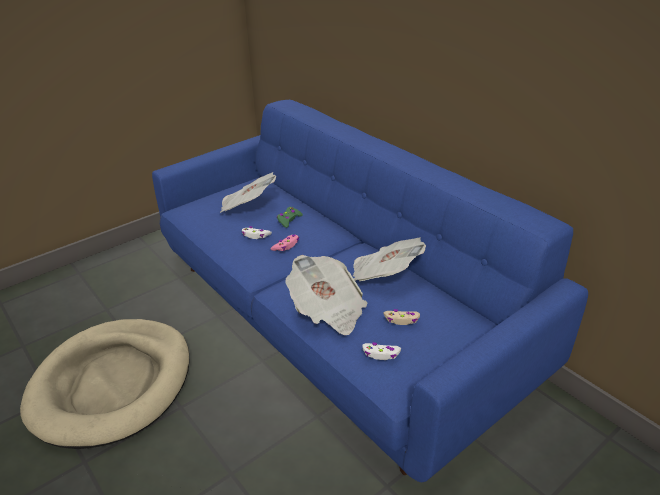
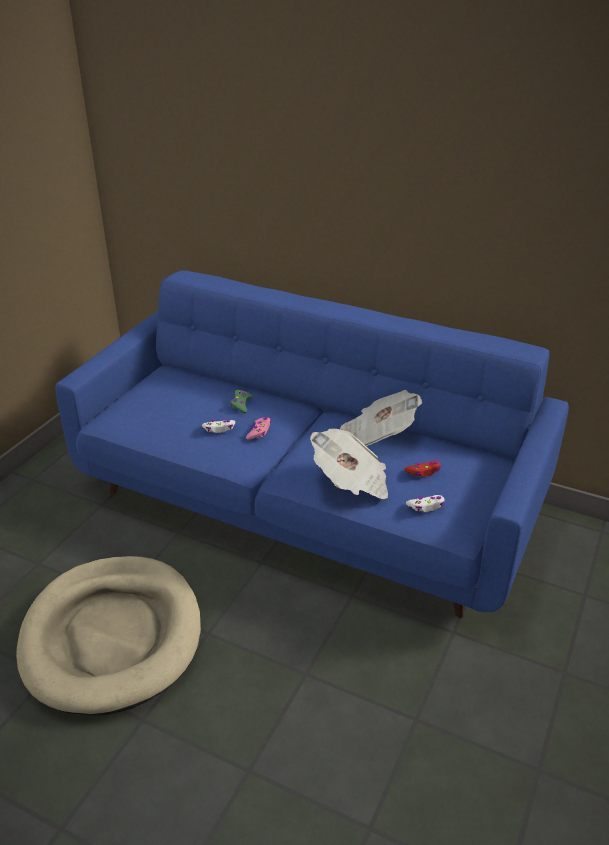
camera: 25 degrees left, 0 degrees up
(247, 206) = (183, 400): newspaper -> none
(401, 320) = (423, 471): beige game controller -> red game controller

